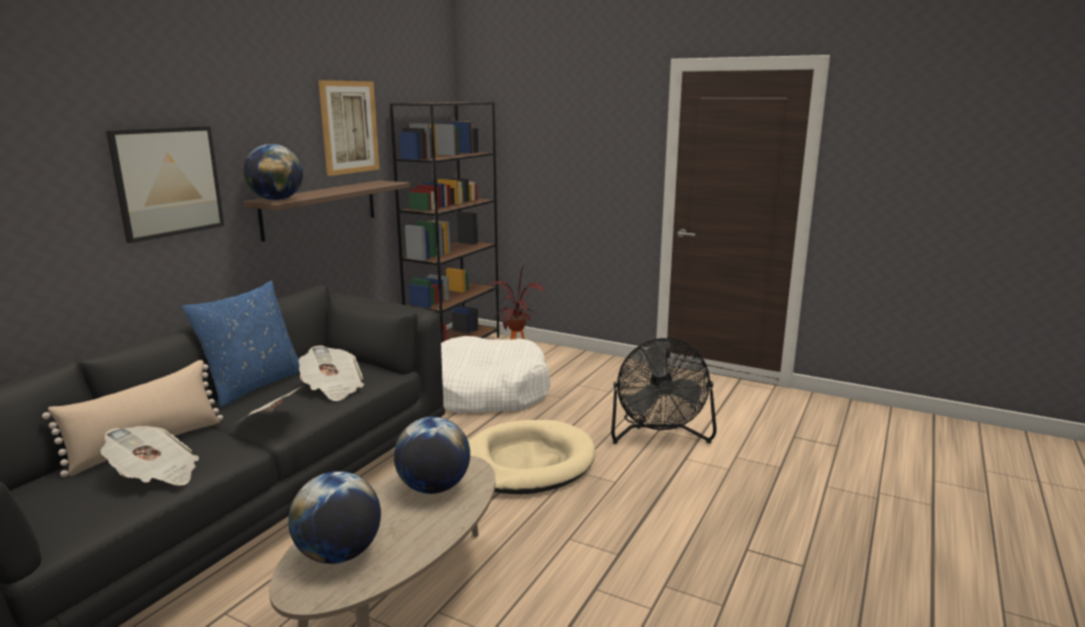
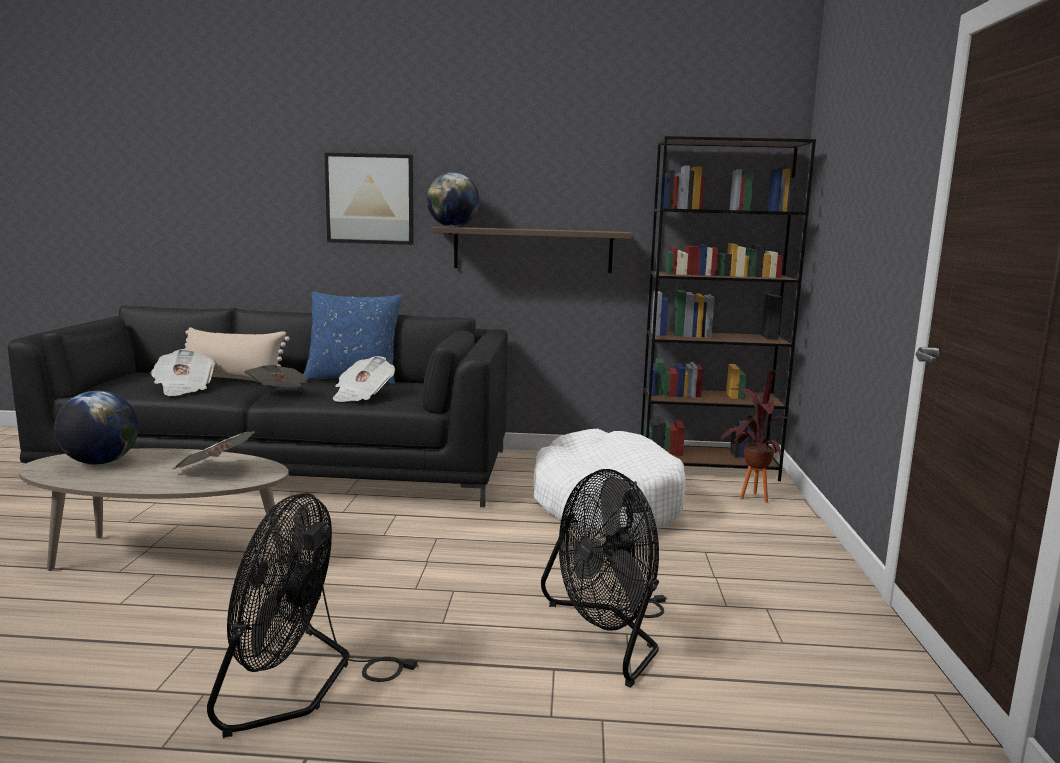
camera: 65 degrees right, 5 degrees down
(349, 127) = (589, 167): picture -> none
(434, 488) = (215, 470): globe -> newspaper
(526, 463) = (451, 560): beige dog bed -> none
(663, 540) = (309, 679): none -> black fan

